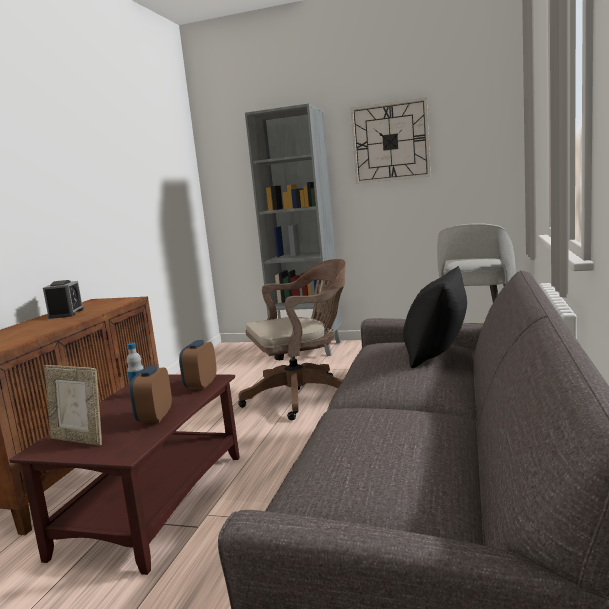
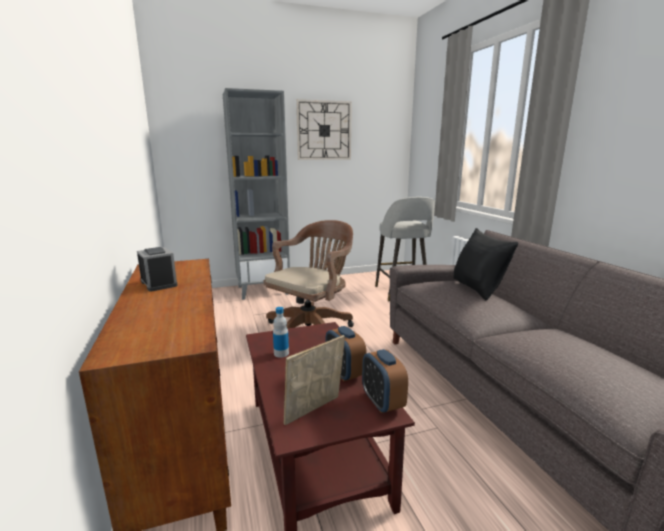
camera: 35 degrees left, 5 degrees up
(79, 439) = (314, 412): picture frame -> picture frame turned 150 degrees clockwise
(201, 385) = (325, 335): alarm clock -> alarm clock (382, 402)

